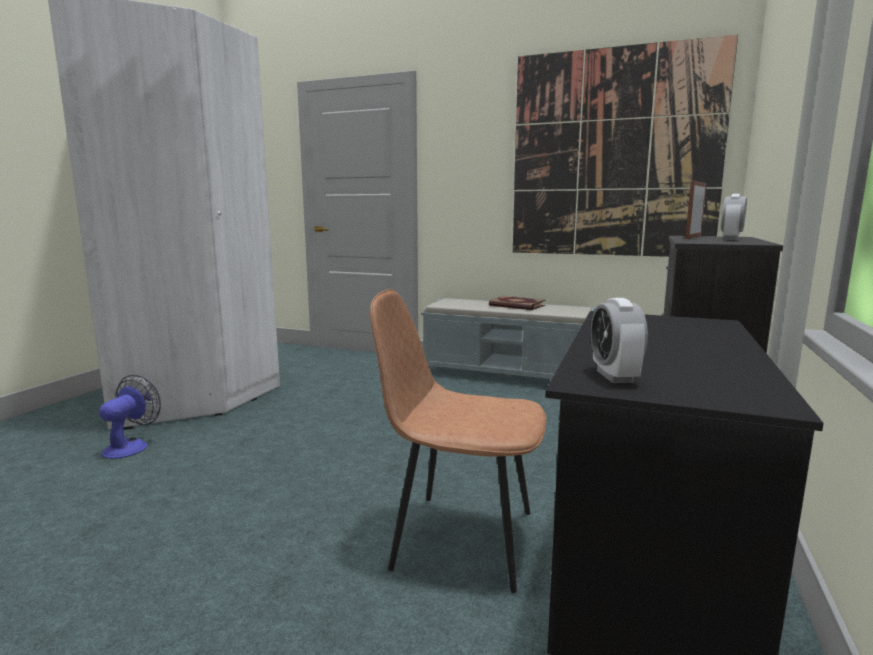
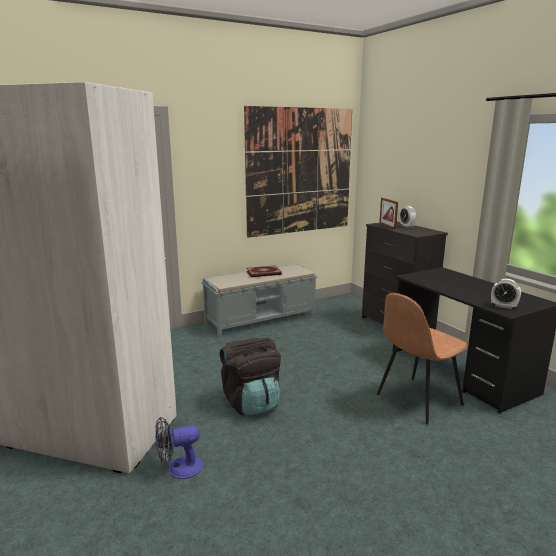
camera: 50 degrees left, 5 degrees up
(131, 446) = (178, 469): fan -> fan turned 75 degrees counterclockwise
(298, 433) = (251, 402): none -> black backpack

